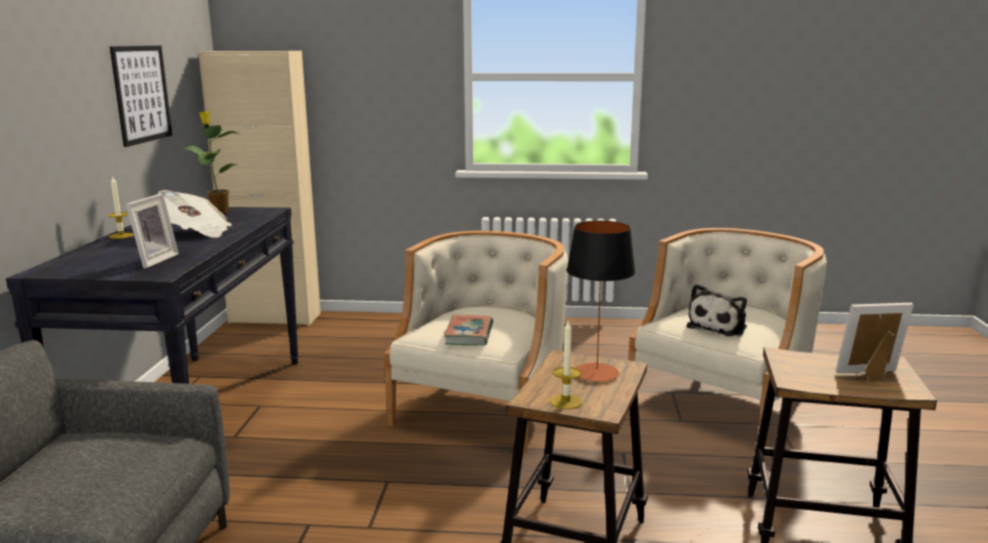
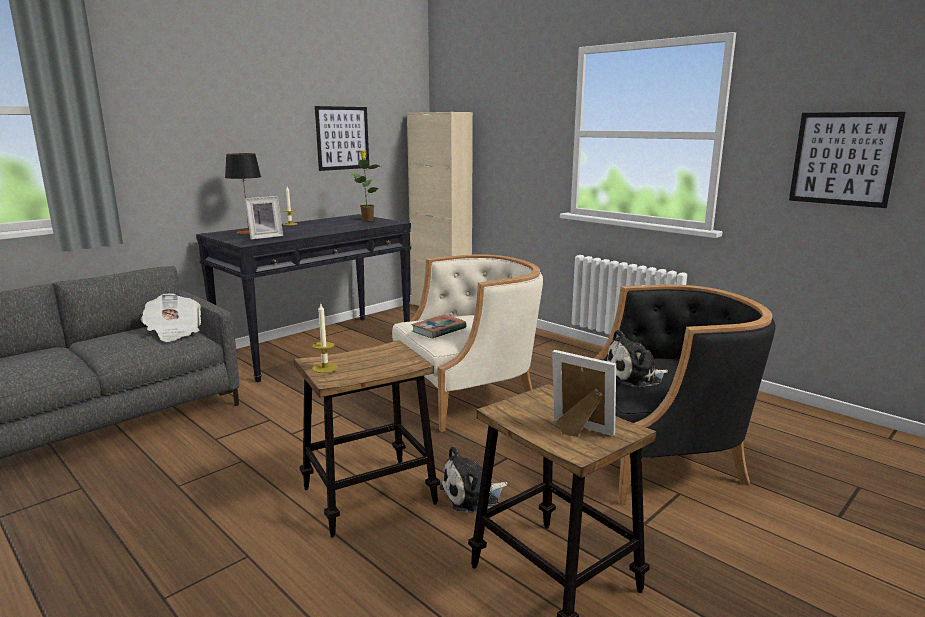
camera: 40 degrees right, 0 degrees up
(195, 232) = (324, 227): newspaper -> newspaper (174, 332)
(596, 372) = (387, 360): table lamp -> table lamp (248, 232)
(656, 499) = (472, 495): none -> plush toy
(723, 402) = (659, 458): beige armchair -> black armchair
(754, 96) = (843, 159): none -> picture

